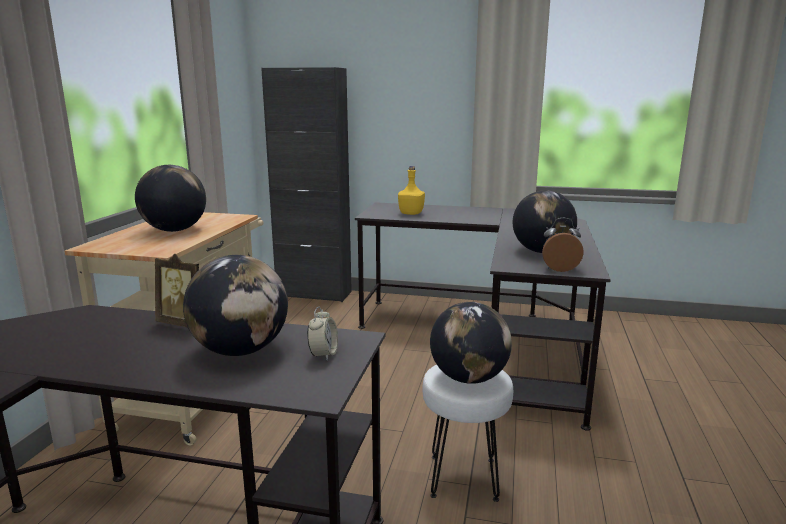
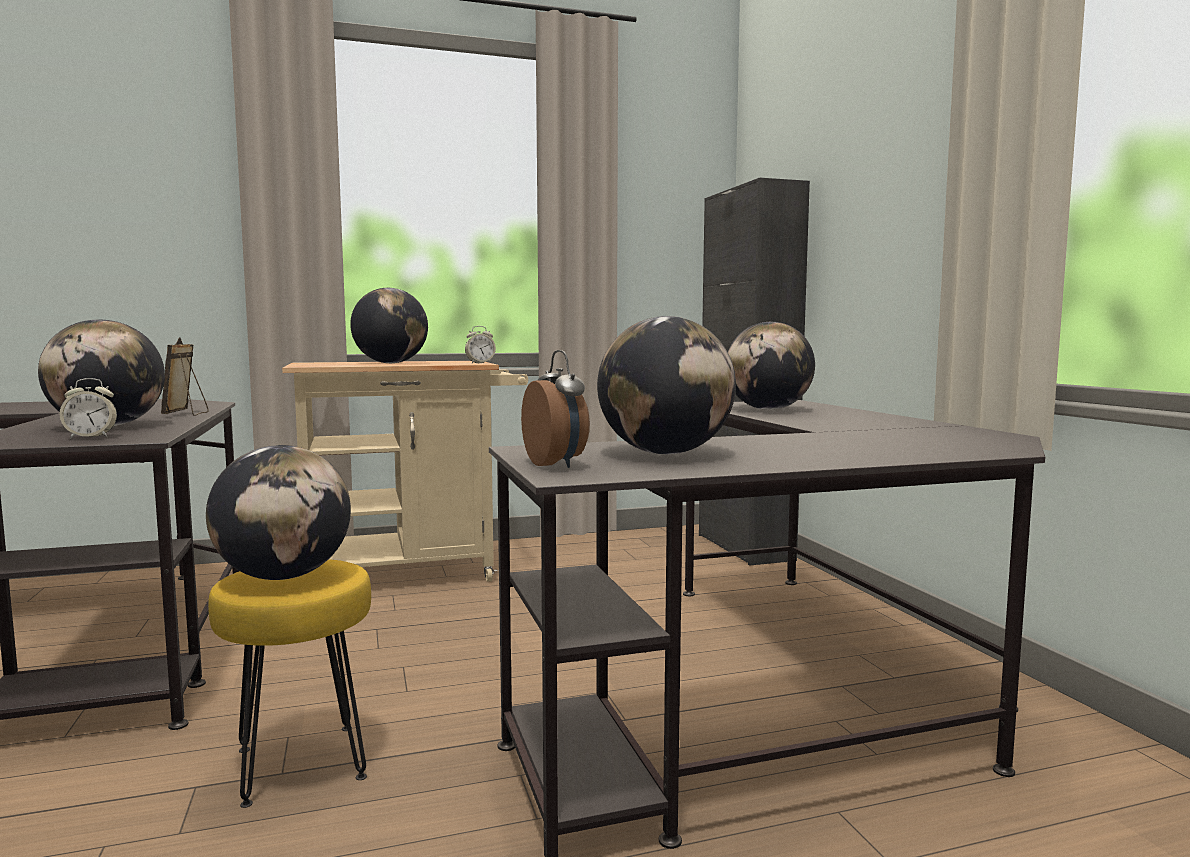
camera: 60 degrees right, 10 degrees down
(236, 216) = (480, 363): none -> alarm clock
(411, 213) = (768, 409): yellow bottle -> globe
(462, 477) = (299, 763): white stool -> yellow stool

